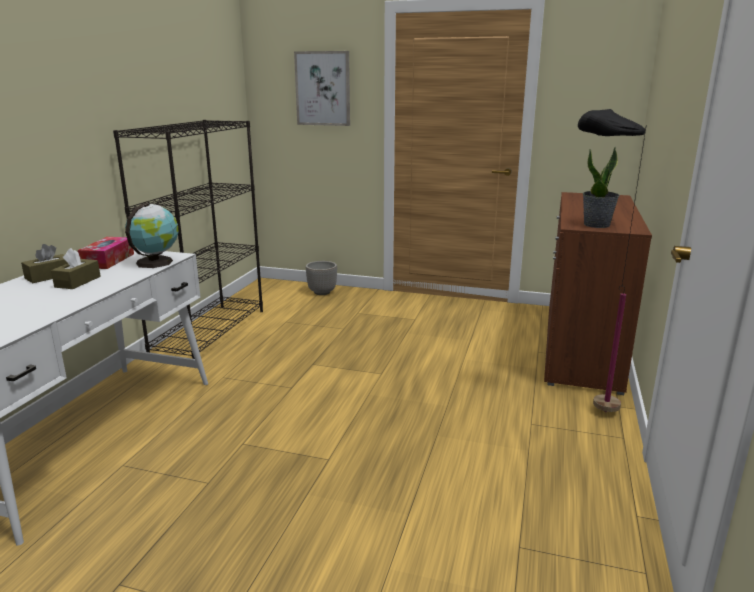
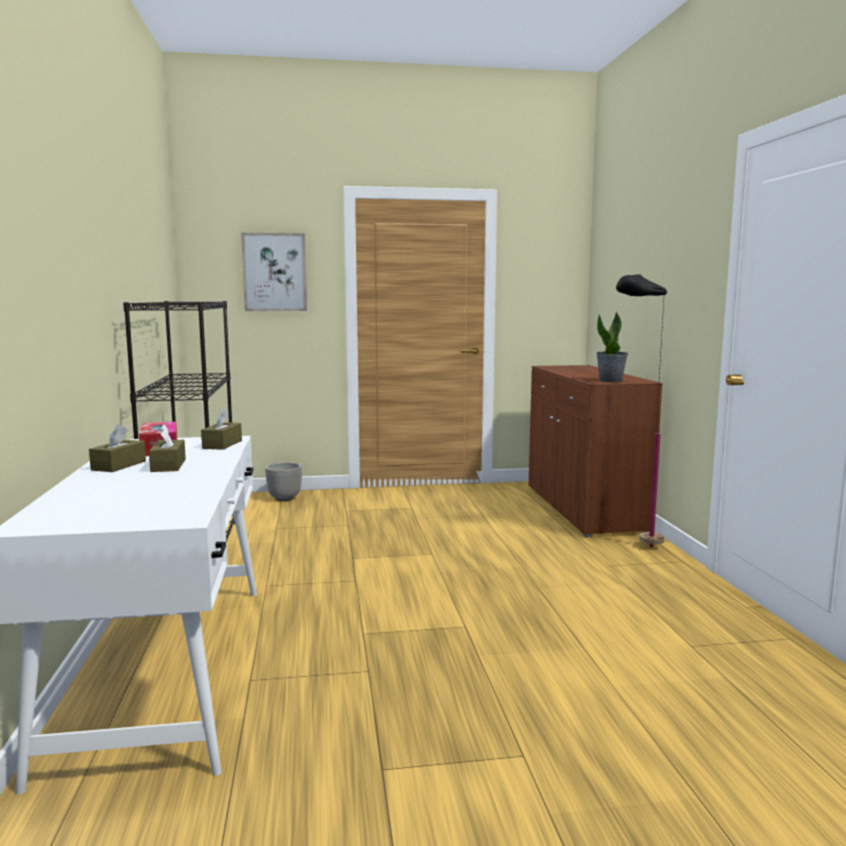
camera: 25 degrees left, 10 degrees down
(156, 262) = (222, 444): globe -> brown tissue box

